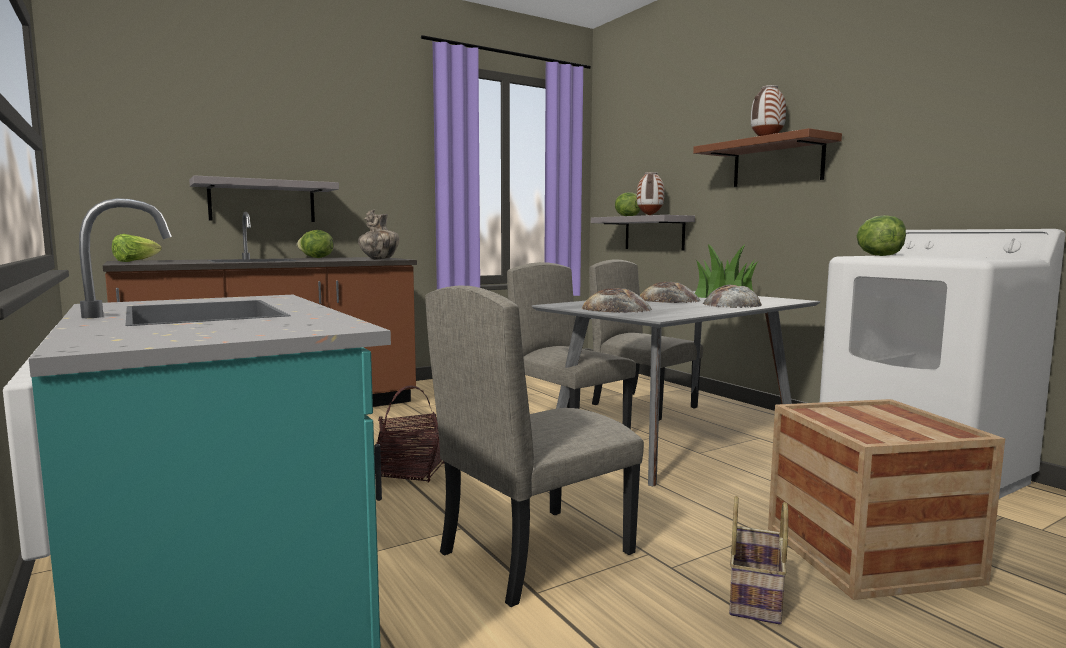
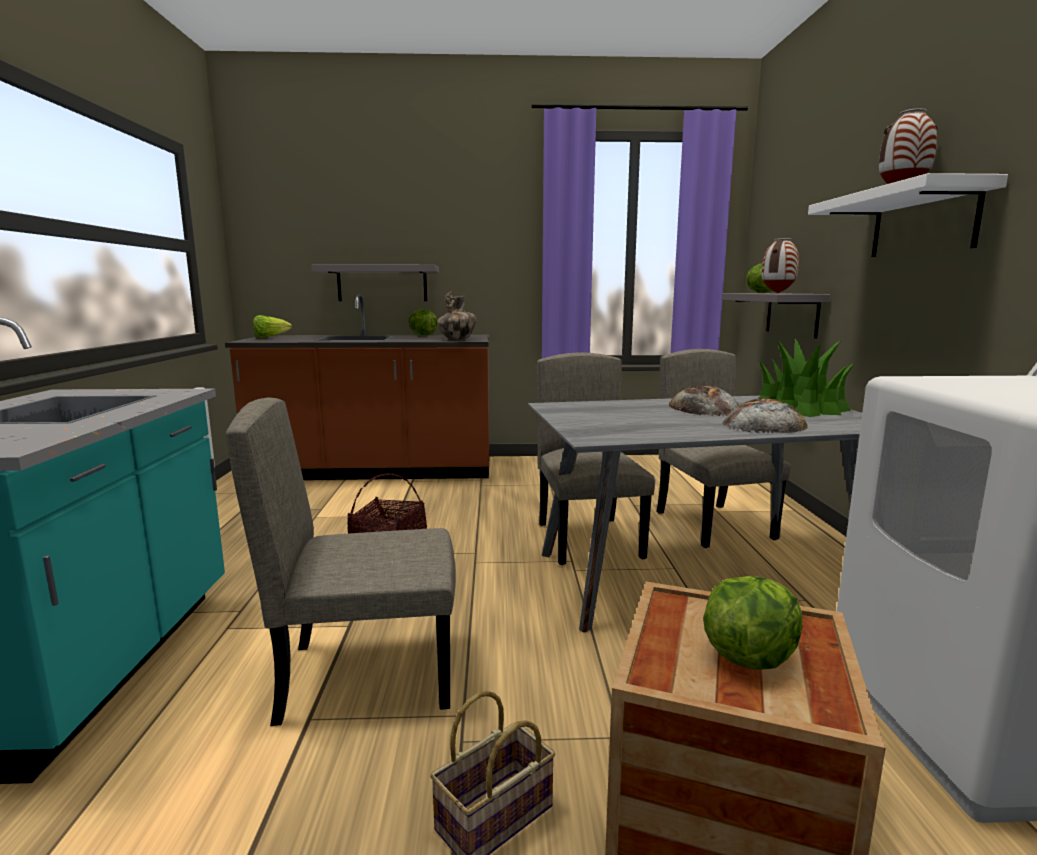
camera: 30 degrees right, 5 degrees up
(616, 309) = (592, 418): bread -> none
(777, 163) = (923, 222): brown shelf -> white shelf
(879, 255) = (965, 379): lettuce -> lettuce (749, 656)

